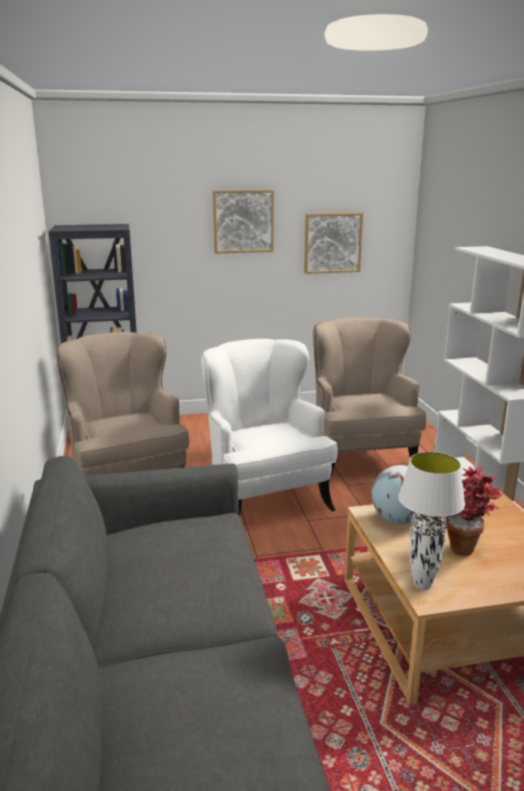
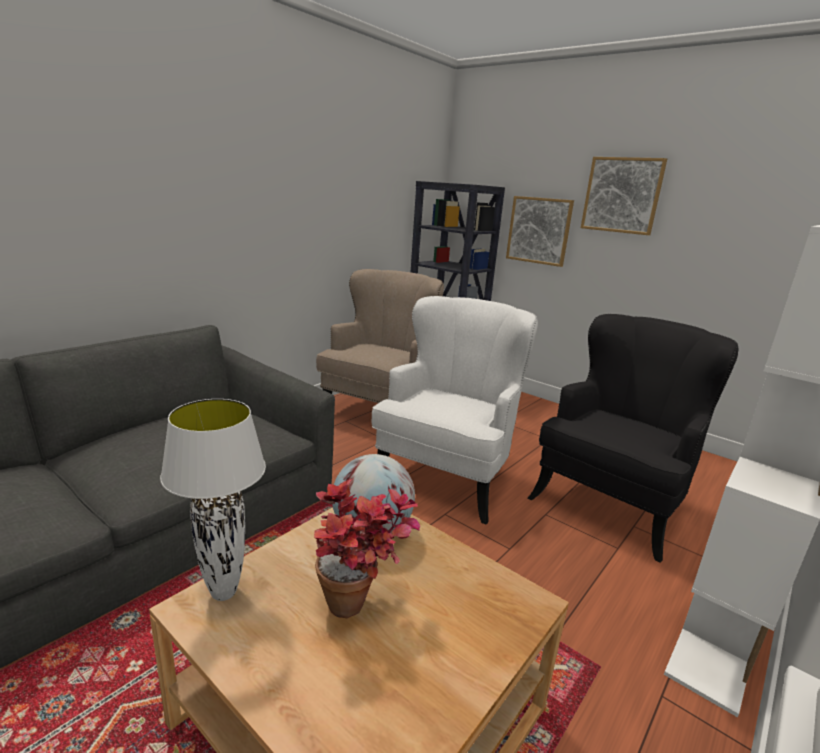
camera: 50 degrees right, 0 degrees up
(332, 243) = (738, 235): picture -> picture (539, 230)
(360, 459) = (611, 504): beige armchair -> black armchair

